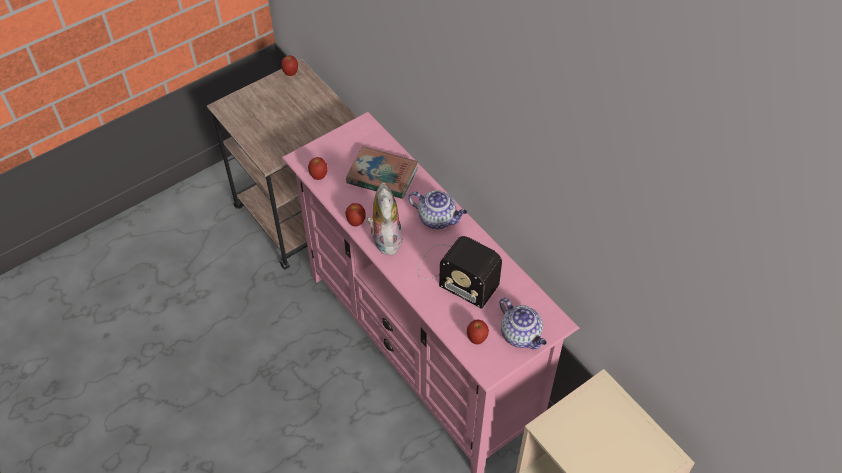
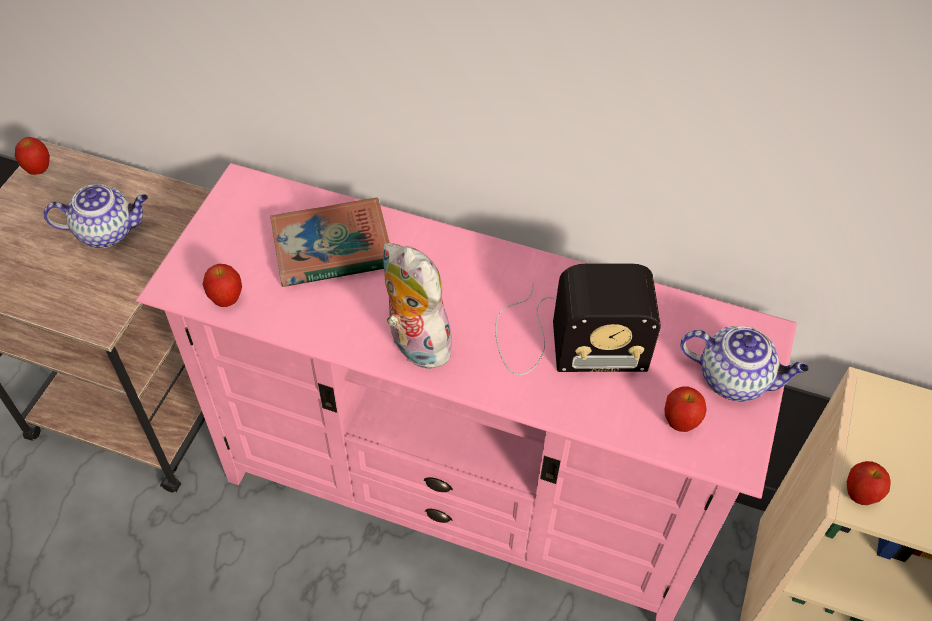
camera: 35 degrees left, 0 degrees up
(356, 222) = (347, 342): apple -> apple (859, 495)
(438, 218) = (470, 270): teapot -> teapot (108, 231)

